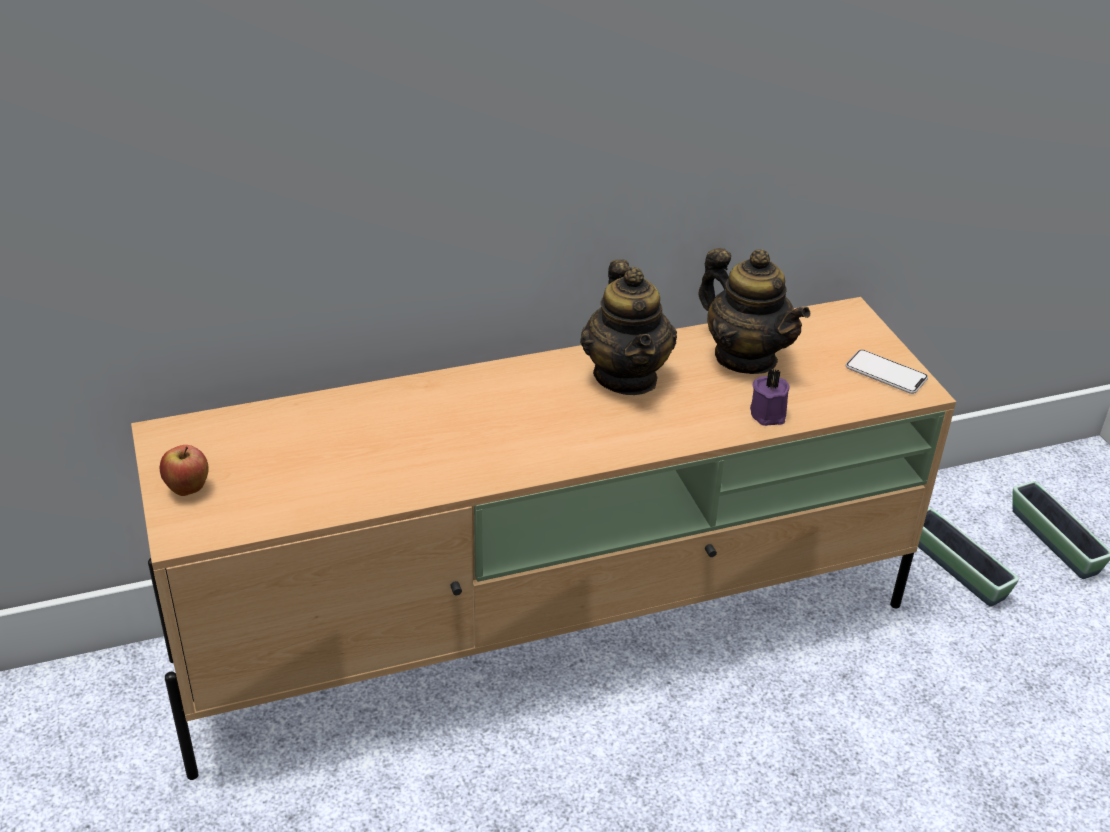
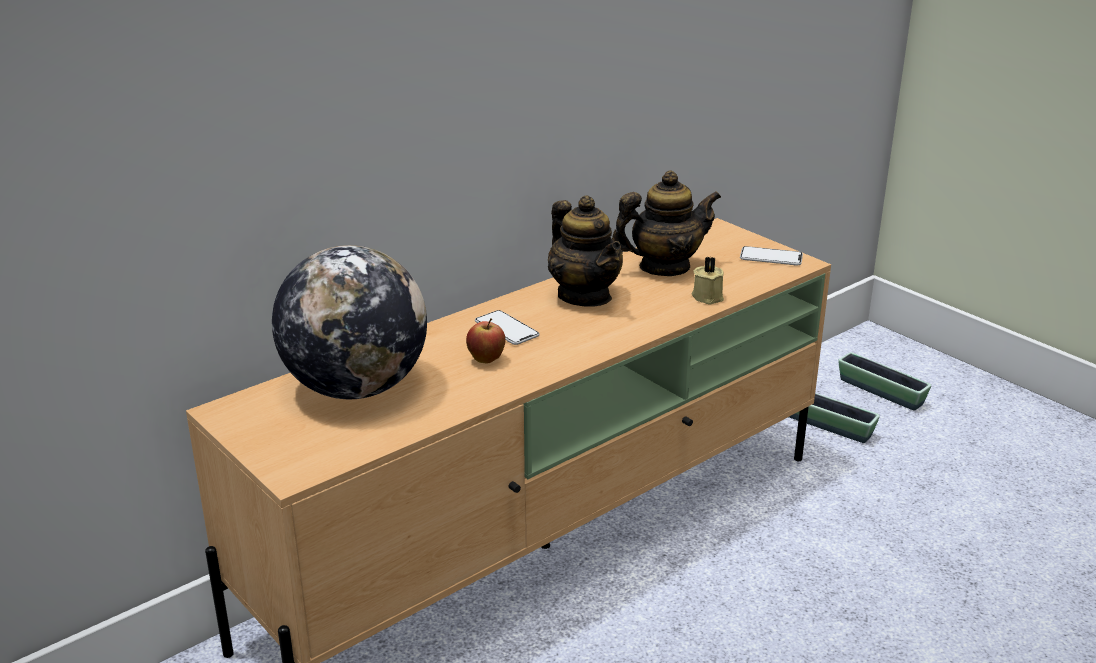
camera: 20 degrees left, 10 degrees down
(188, 490) = (275, 443): apple -> apple (486, 360)
(307, 440) = (355, 388): none -> globe
(511, 401) = (506, 329): none -> phone
(745, 357) = (664, 267): teapot -> teapot turned 45 degrees counterclockwise
(769, 413) = (708, 296): purple candle -> beige candle

